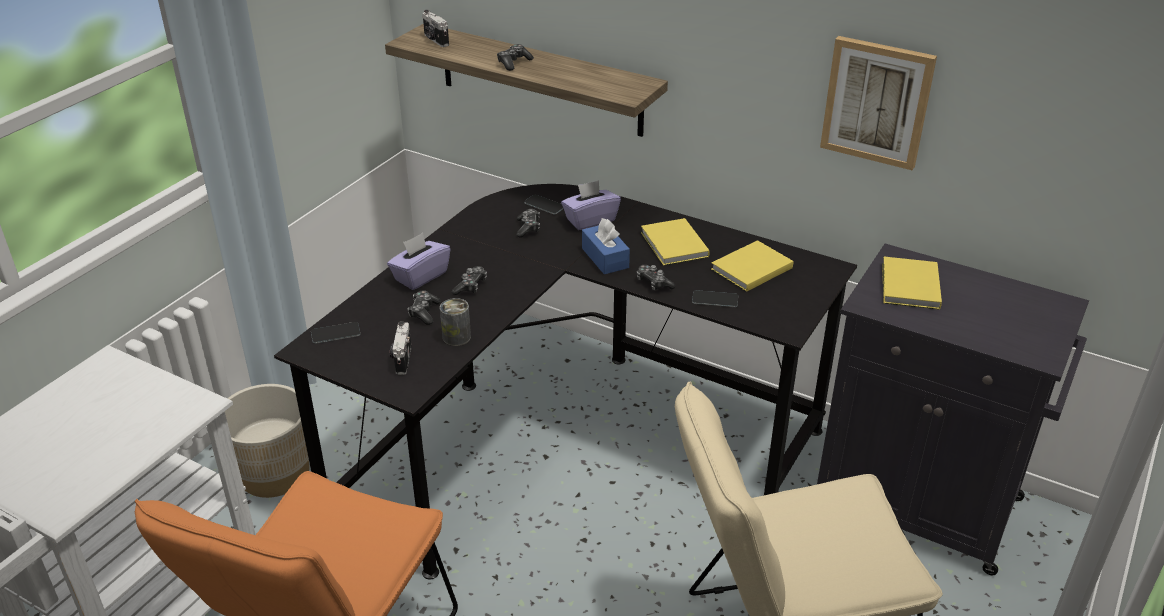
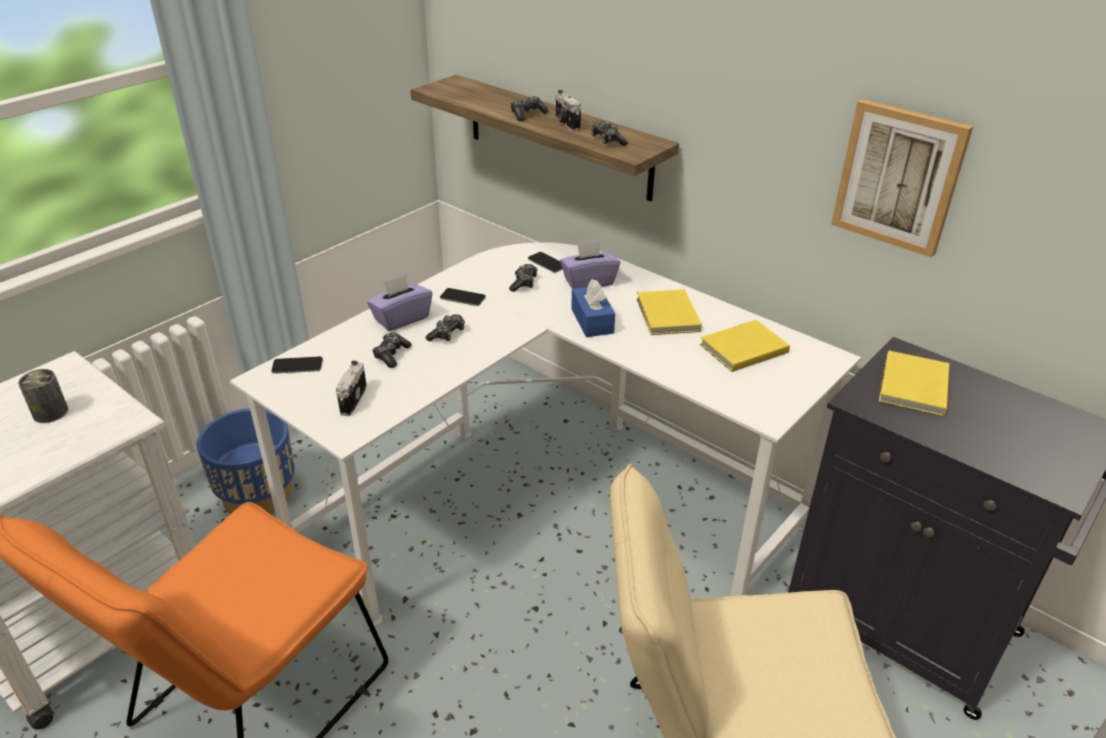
camera: 10 degrees right, 0 degrees up
(274, 473) = (258, 495): beige planter -> blue planter
(435, 40) = (459, 89): camera -> camera (566, 124)
(456, 337) = (414, 384): can -> can (50, 412)
(568, 436) = (546, 497): black desk -> white desk
(653, 283) = (635, 352): game controller -> game controller (607, 140)
(715, 299) = (696, 376): phone -> phone (462, 297)

